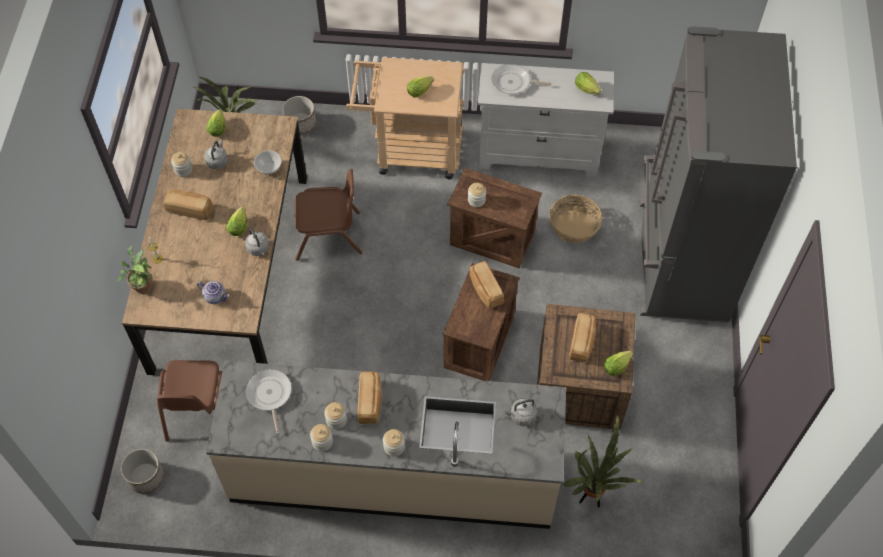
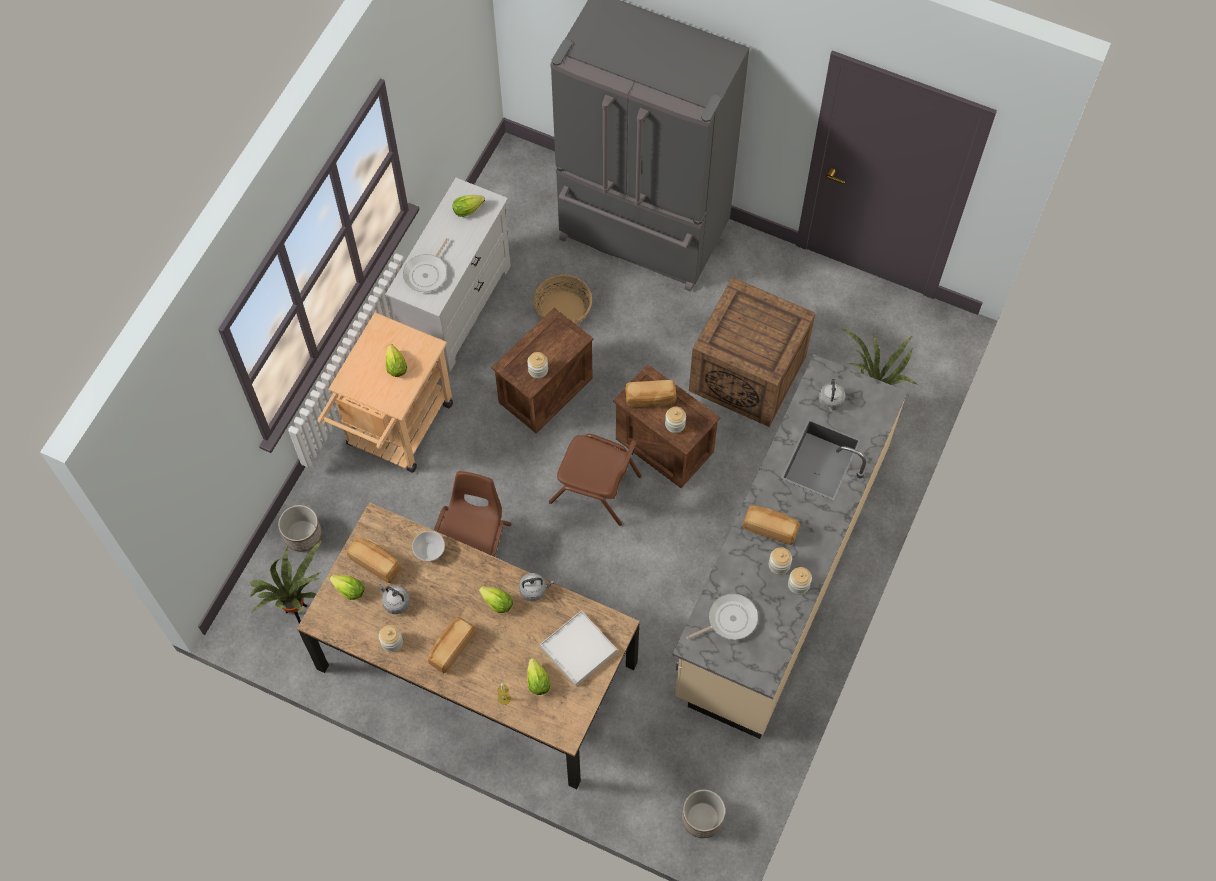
camera: 70 degrees left, 5 degrees up
(142, 285) = (534, 723): potted plant -> none
(197, 409) = (640, 745): brown chair -> brown chair (596, 489)
(215, 296) = (578, 649): teapot -> white tray
(269, 395) = (729, 620): frying pan -> frying pan turned 150 degrees clockwise
(394, 447) = (825, 522): jar -> jar (675, 424)
(582, 342) = (747, 333): bread -> bread (376, 563)
(617, 366) = (783, 313): lettuce -> lettuce (537, 679)

